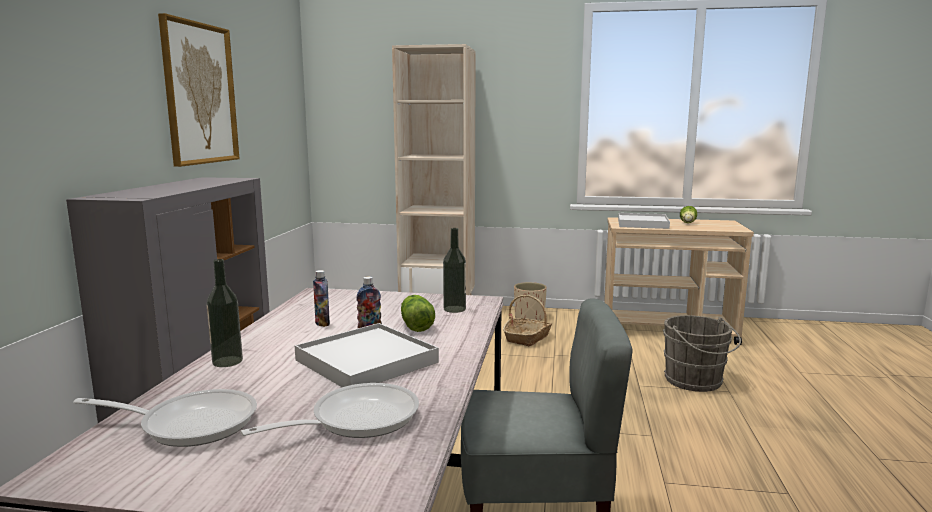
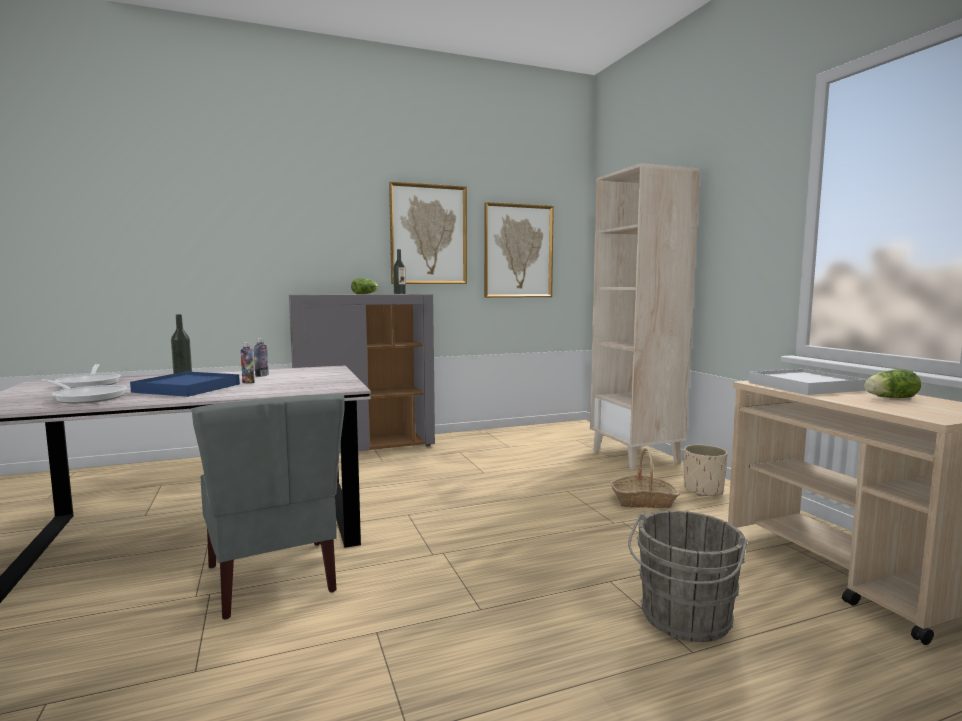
camera: 60 degrees right, 5 degrees down
(266, 114) = (518, 251): none -> picture
(366, 361) = (187, 388): white tray -> blue tray
(416, 325) = (270, 386): lettuce -> lettuce (365, 294)
(454, 309) = (318, 386): bottle -> bottle (399, 294)

